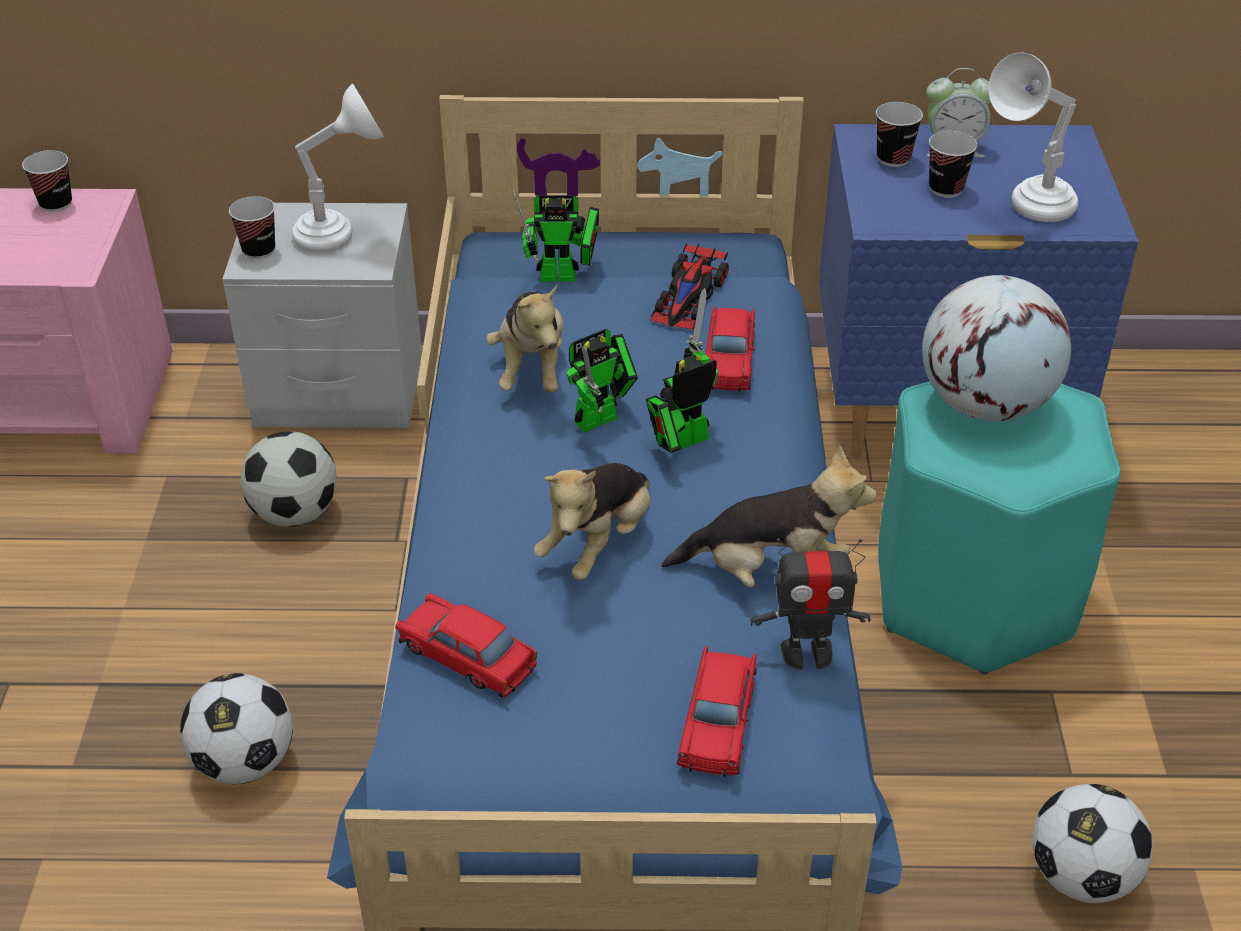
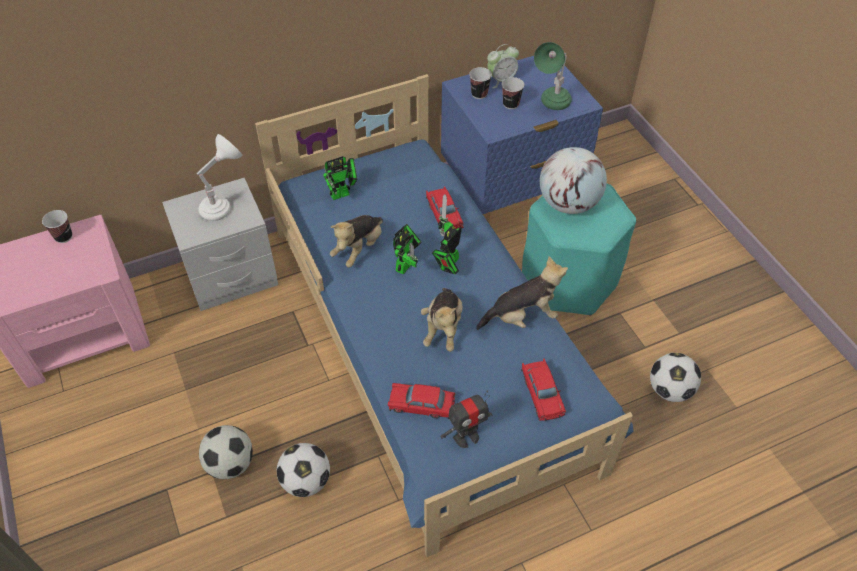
camera: 25 degrees left, 10 degrees up
(259, 250) = (187, 228): cup -> none
(295, 513) = (250, 349): football -> football (230, 464)
(531, 368) = (359, 249): plush toy -> plush toy turned 60 degrees clockwise
(689, 296) = (406, 186): toy car -> none
(807, 652) = (557, 347): toy robot -> toy robot (466, 437)
(1028, 211) = (551, 106): white table lamp -> green table lamp

